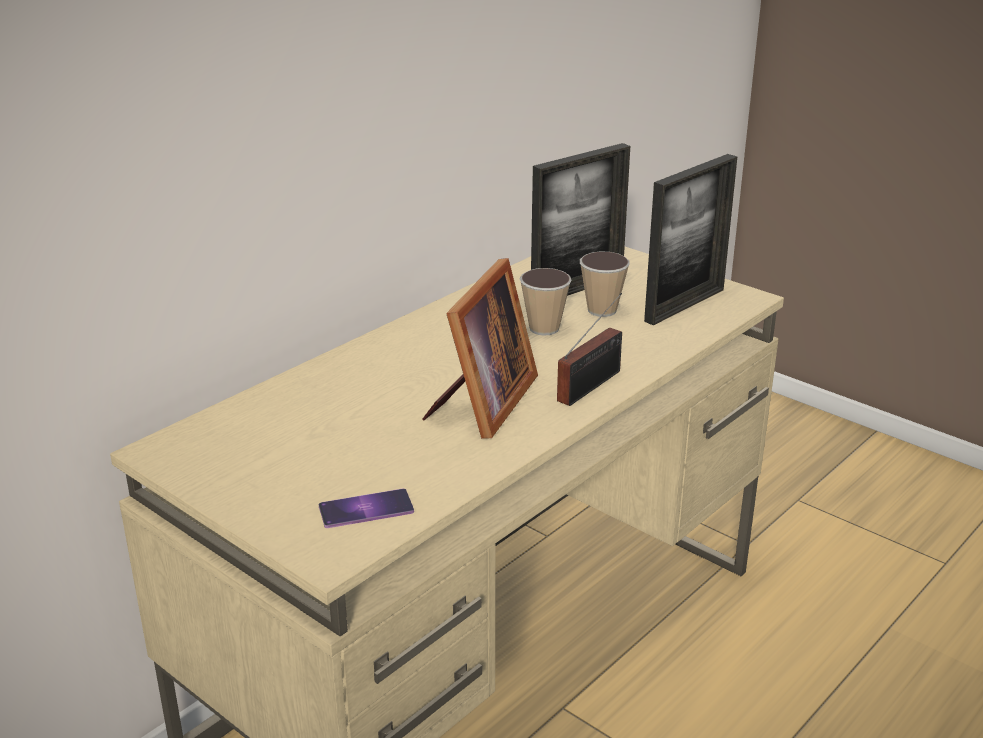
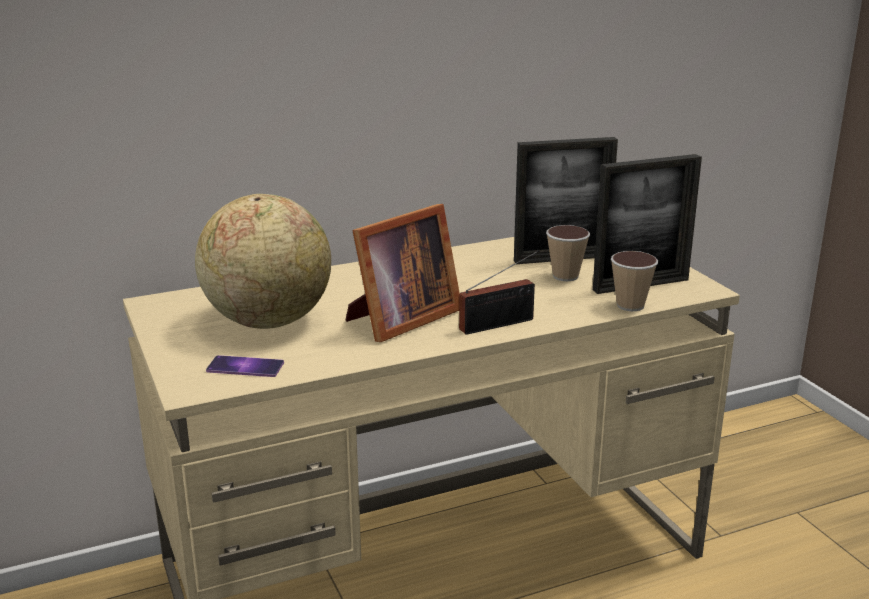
camera: 25 degrees right, 5 degrees down
(331, 441) = (268, 321): none -> globe
(544, 328) = (504, 280): cup -> cup (630, 305)

